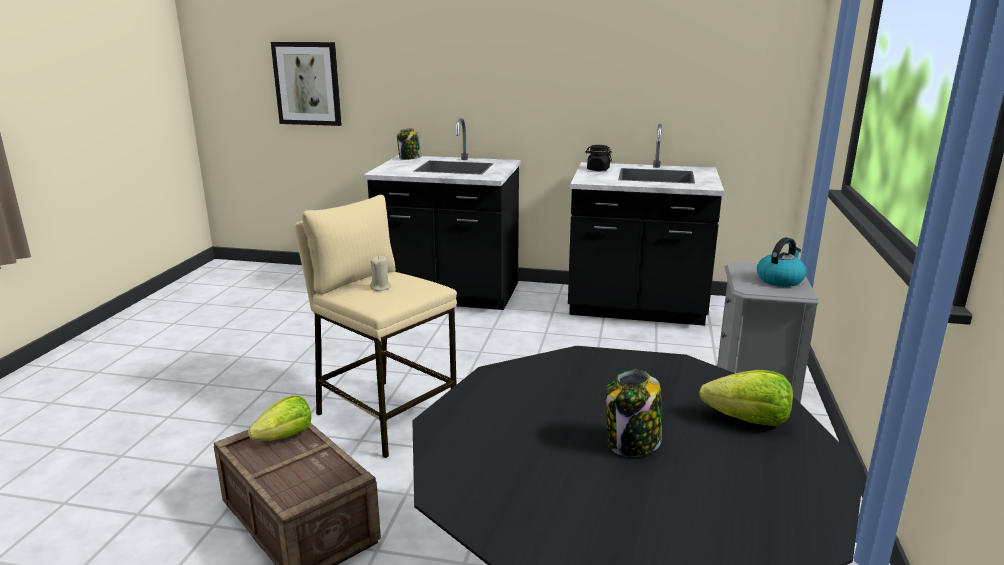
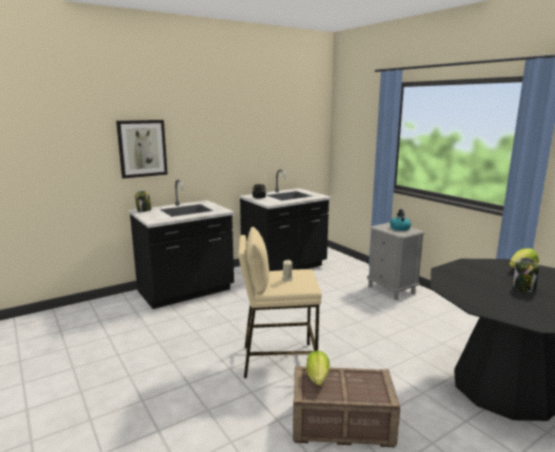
camera: 45 degrees left, 5 degrees down
(307, 83) = (49, 169): picture -> picture (142, 148)

